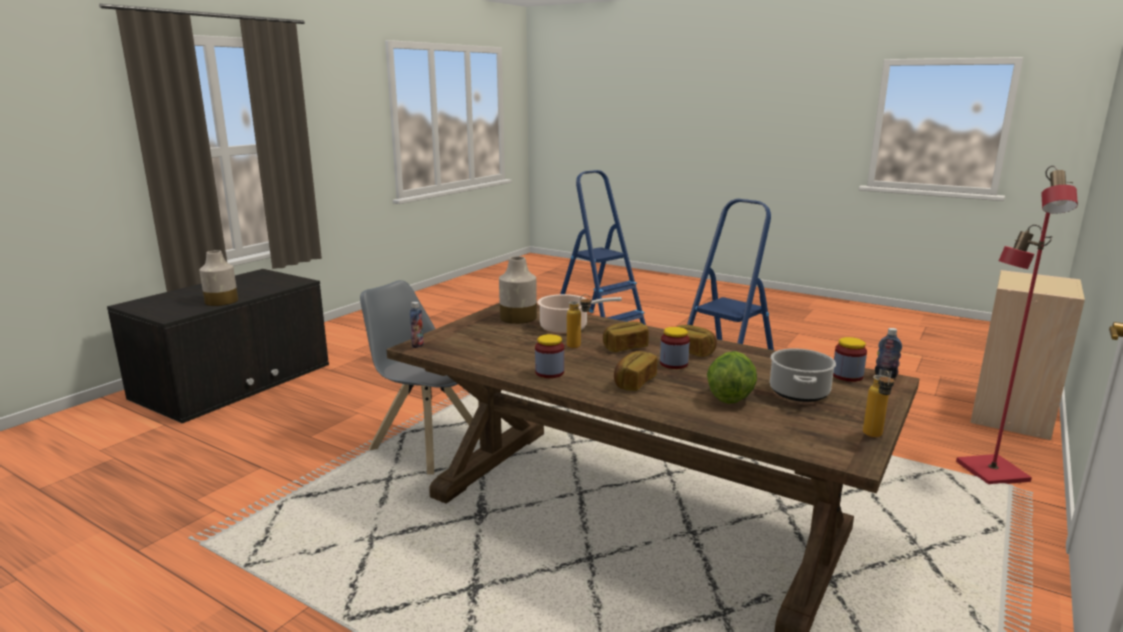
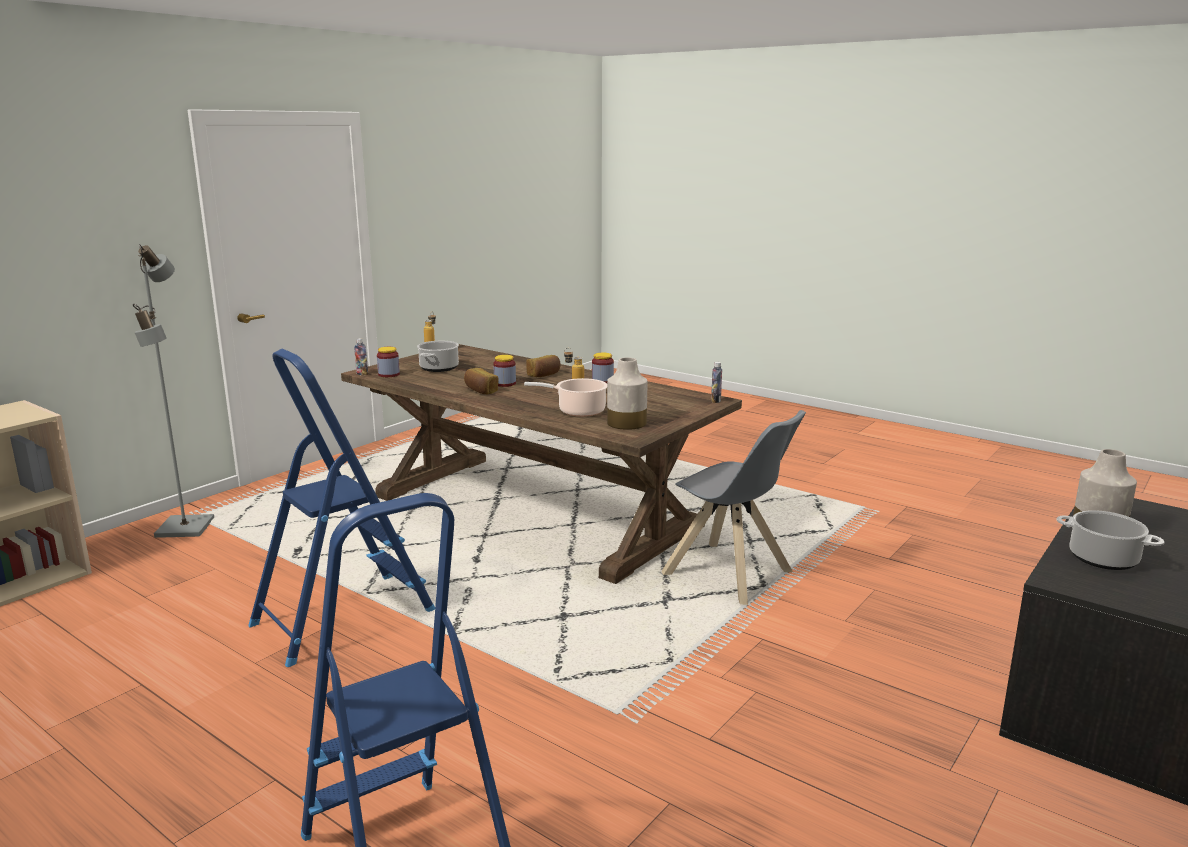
camera: 175 degrees left, 0 degrees up
(256, 289) = (1102, 559): none -> cooking pot
(625, 347) = (534, 394): bread -> none
(729, 397) = (488, 367): lettuce -> none
(992, 471) = (185, 527): red floor lamp -> grey floor lamp

